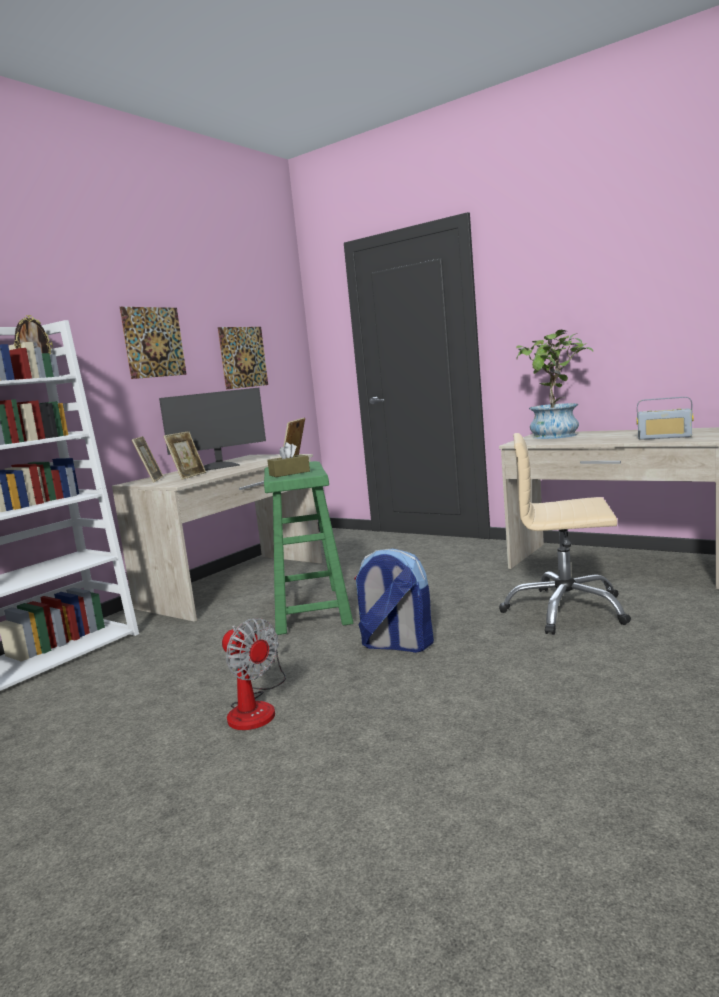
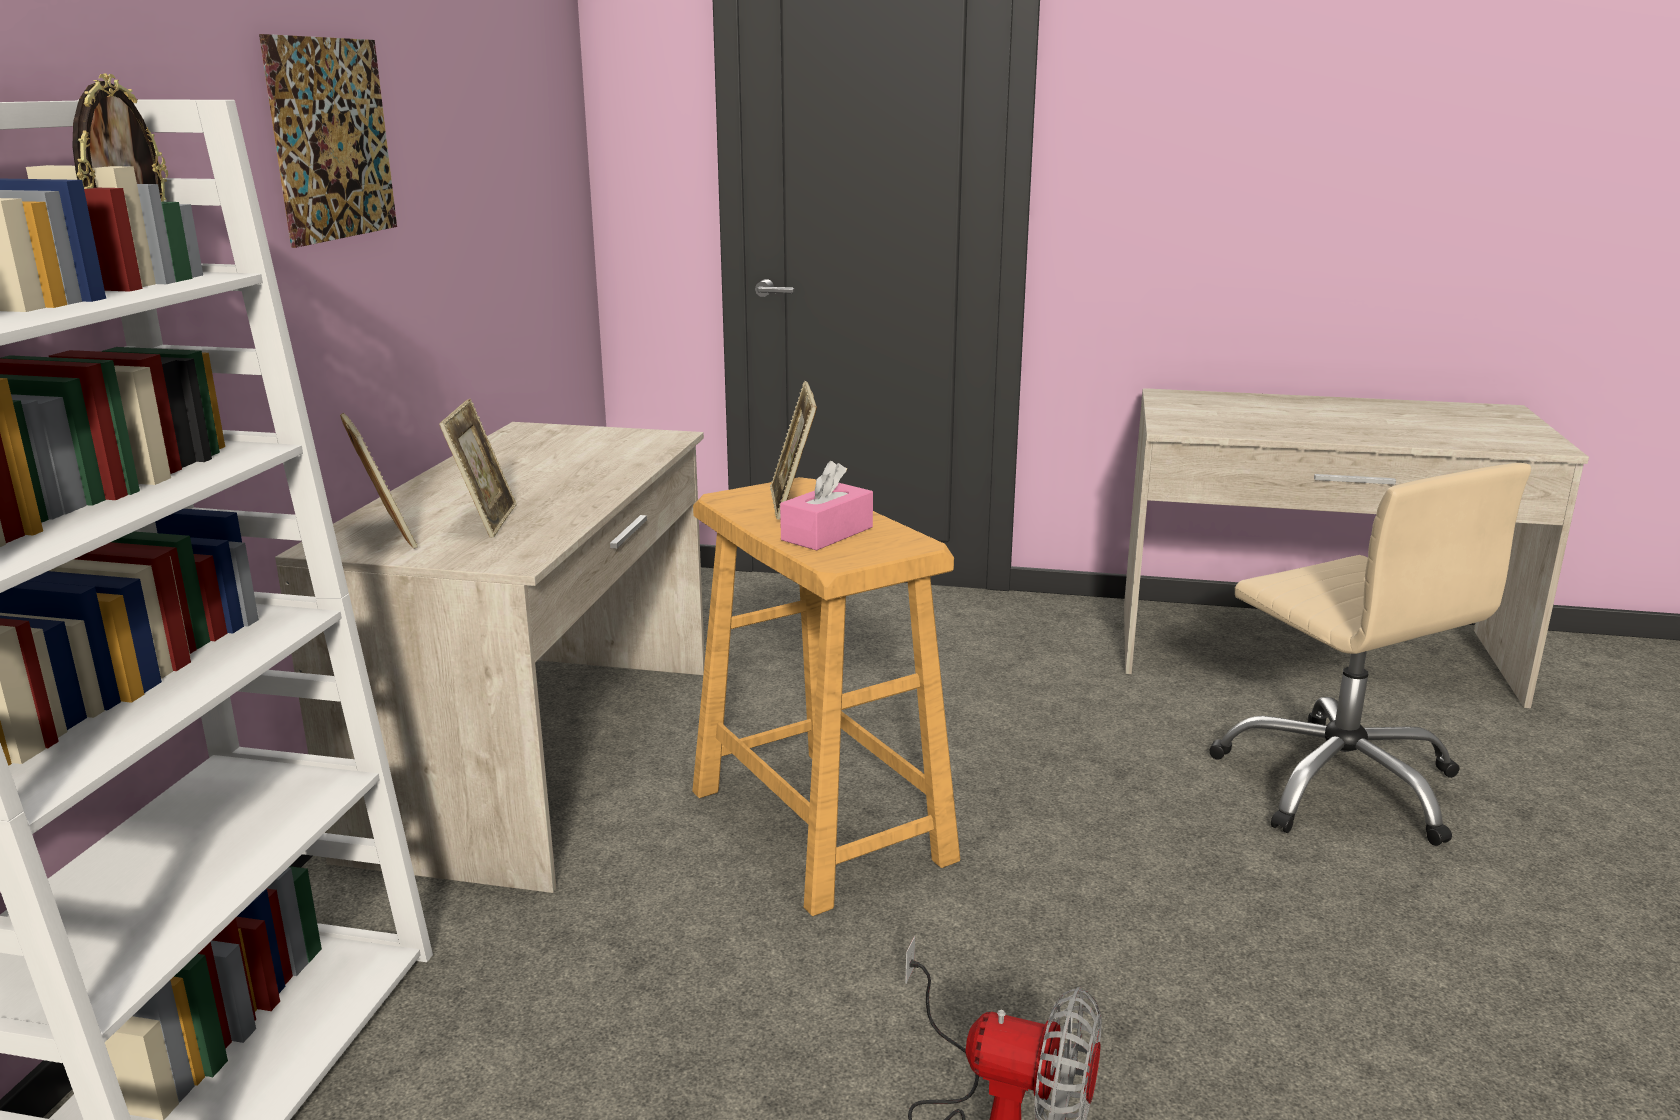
camera: 25 degrees left, 10 degrees up
(219, 466) = (513, 477): monitor -> none
(243, 357) = (490, 173): picture -> none
(289, 473) = (827, 533): brown tissue box -> pink tissue box
(311, 610) = (820, 826): green stool -> beige stool
(395, 645) = (1114, 917): backpack -> none
(555, 436) = (1219, 409): potted plant -> none
(565, 610) = (1339, 783): beige office chair -> beige office chair turned 105 degrees counterclockwise
(664, 437) = (1458, 432): radio -> none

